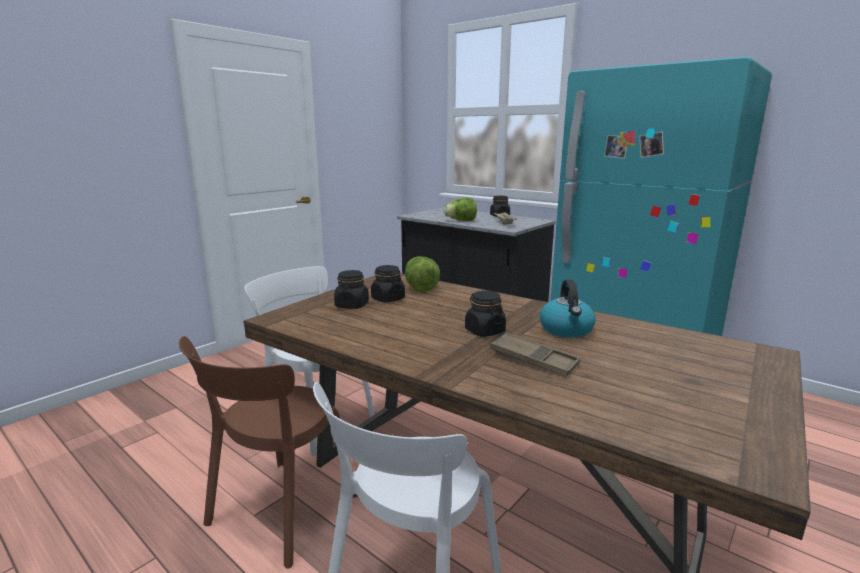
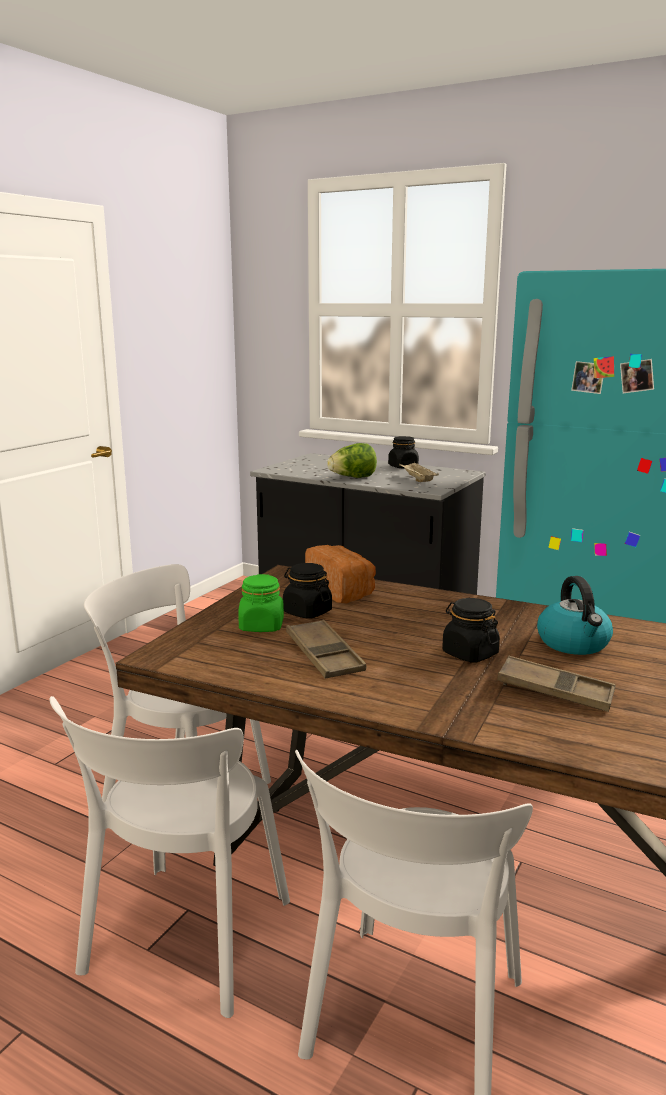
camera: 10 degrees left, 0 degrees up
(278, 513) = (183, 942): brown chair -> white chair
(352, 305) = (261, 626): black jar -> green jar
(381, 325) = (324, 656): none -> brown tray
(420, 287) = (341, 590): lettuce -> bread

